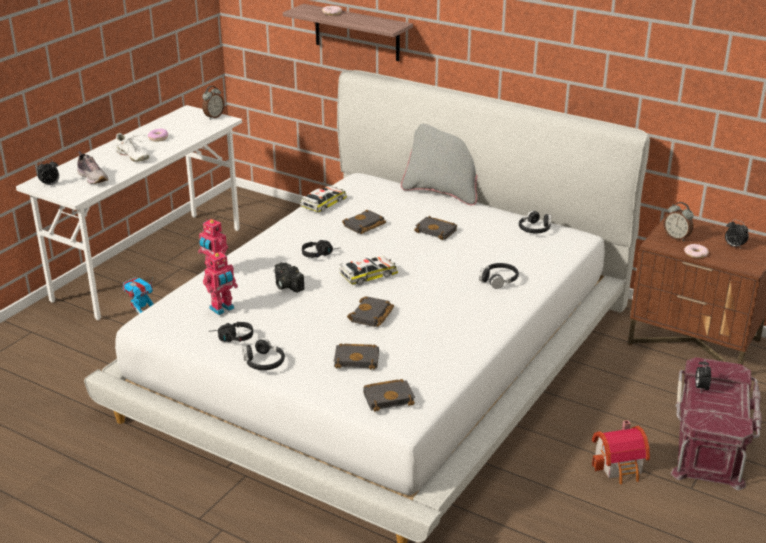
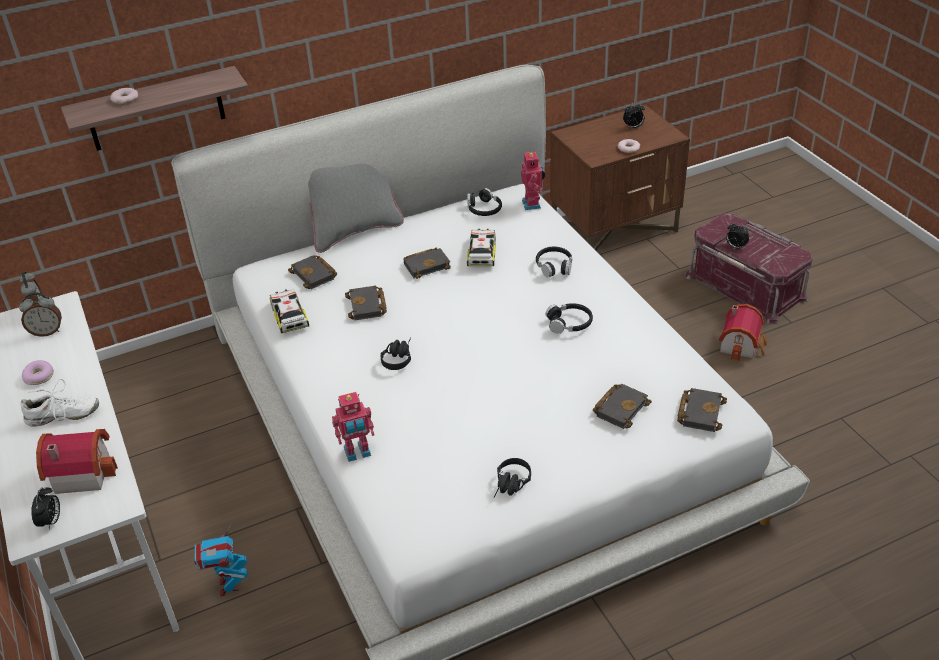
camera: 55 degrees left, 10 degrees up
(93, 178) = (81, 471): shoe -> toy house
(222, 309) = (451, 471): toy robot -> toy robot (533, 204)
(263, 362) = (574, 477): black headphones -> black headphones (569, 323)
(286, 285) = (443, 405): camera -> none
(368, 275) = (475, 341): toy car -> toy car (482, 253)
(372, 316) = (549, 369): black book -> black book (315, 275)
(676, 237) = (595, 145): alarm clock -> alarm clock (47, 332)

